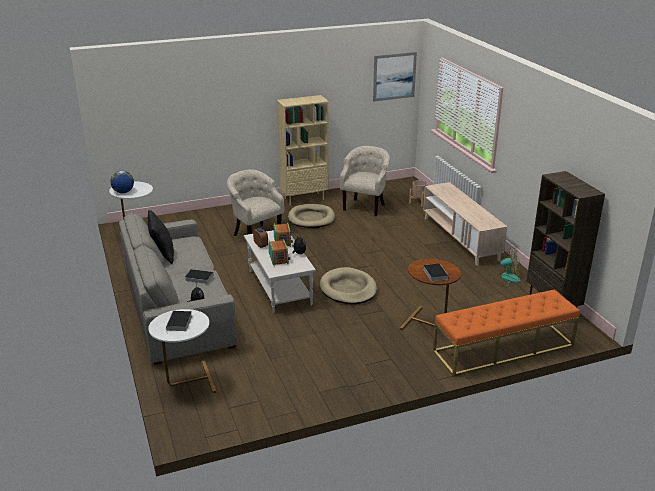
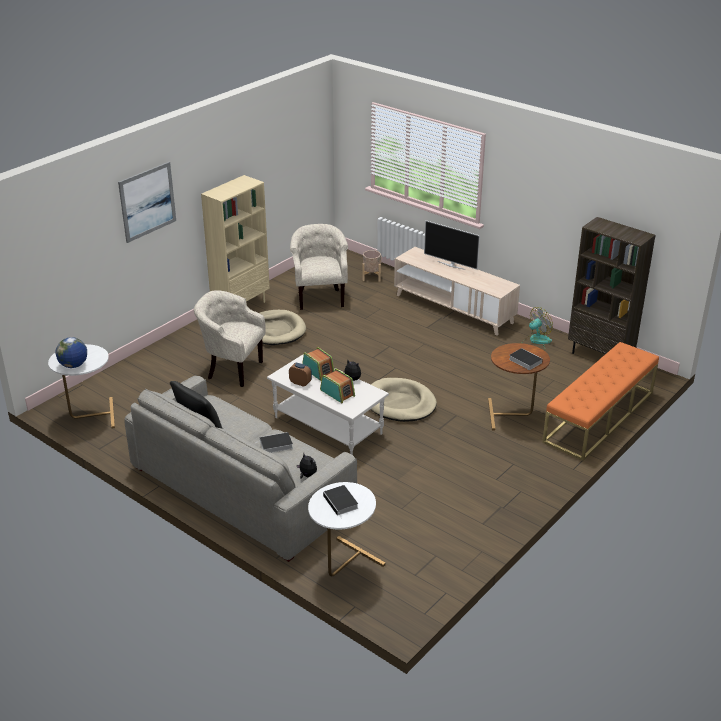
camera: 30 degrees left, 5 degrees up
(394, 76) = (310, 132): picture -> picture (147, 201)
(464, 200) = (451, 265): none -> television

